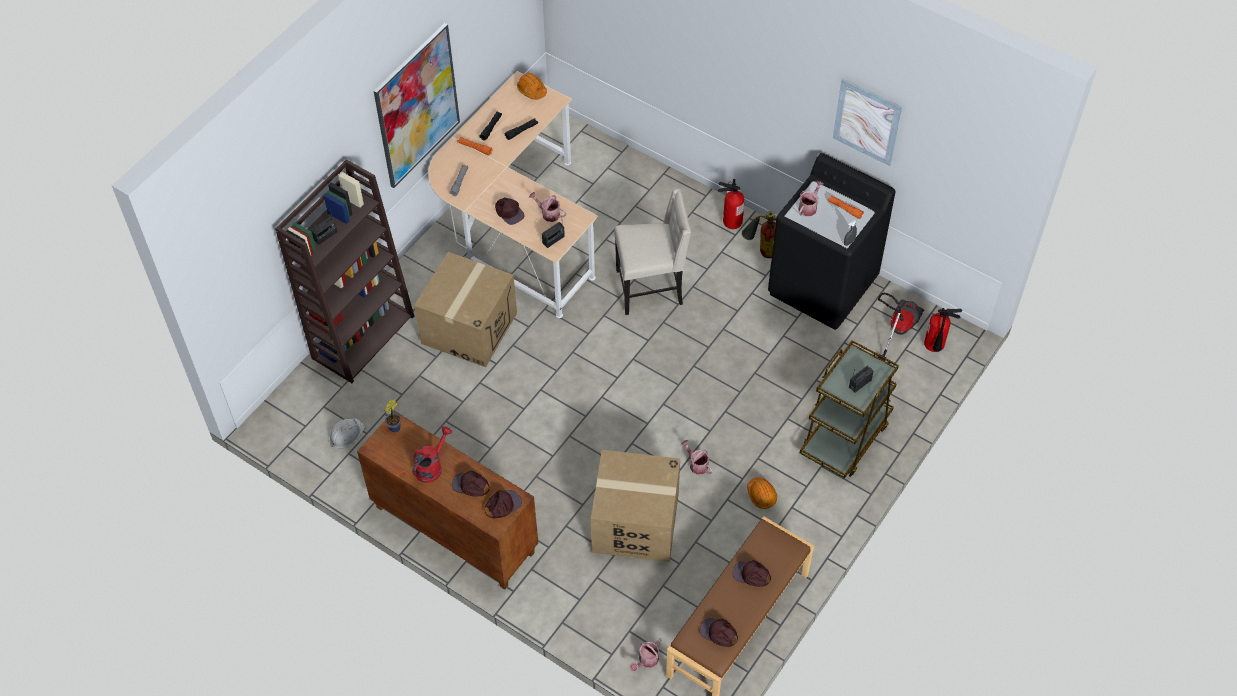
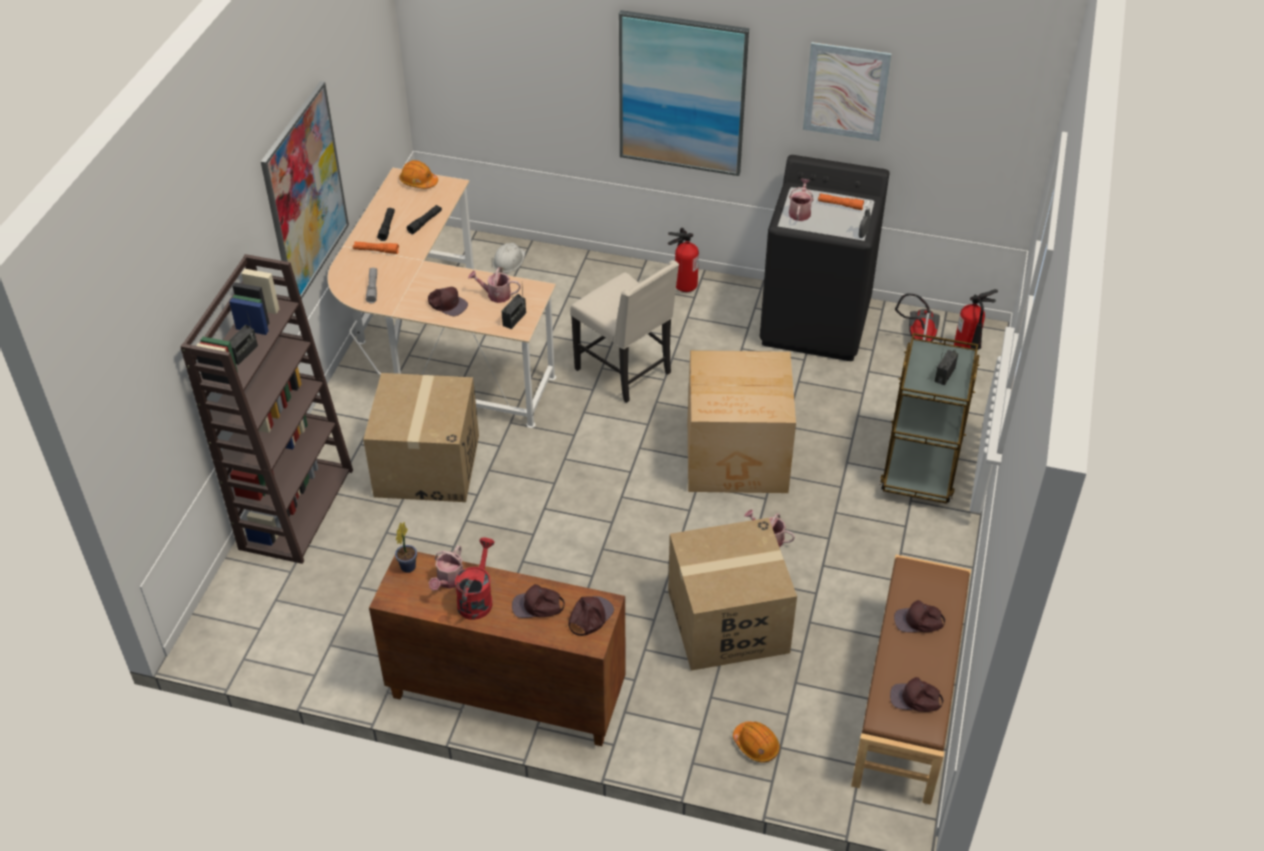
camera: 20 degrees left, 10 degrees down
(346, 434) = (318, 623): white hard hat -> white hard hat (508, 260)
(646, 661) = (819, 775): watering can -> watering can (449, 581)
(651, 288) = (625, 371): beige chair -> beige chair turned 75 degrees clockwise
(705, 389) = (738, 457): none -> cardboard box
(745, 81) = (682, 93): none -> picture
(761, 251) = (730, 306): fire extinguisher -> none
(761, 495) = (860, 550): orange hard hat -> orange hard hat (756, 745)

